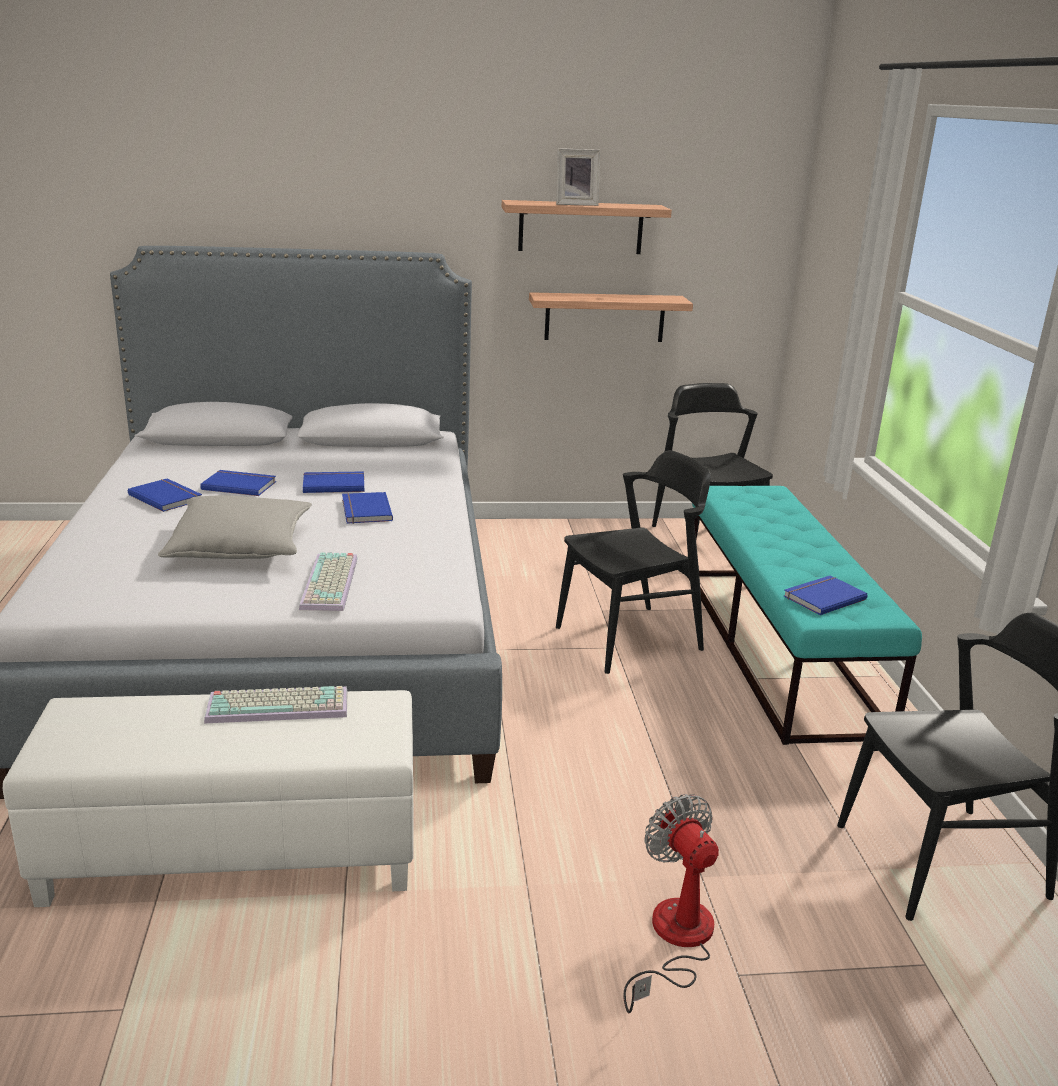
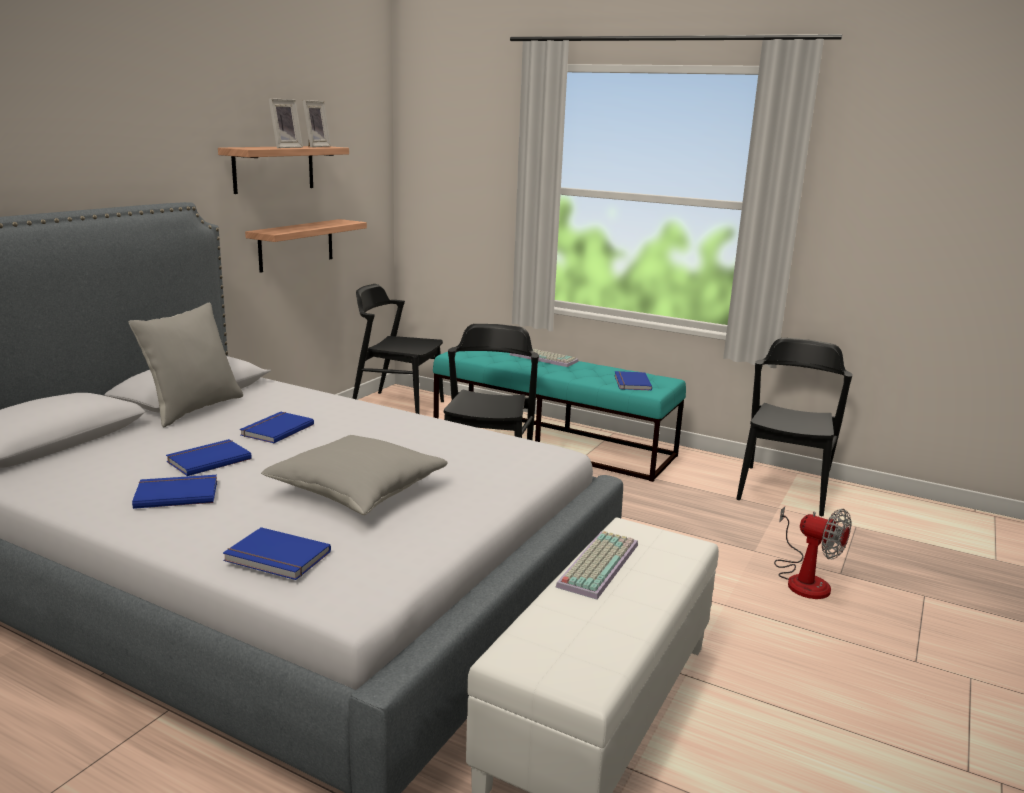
camera: 55 degrees left, 5 degrees down
(331, 583) = (482, 477): keyboard -> keyboard (545, 358)
(337, 449) = (193, 409): none -> grey pillow
(364, 510) = (354, 434): blue book -> blue book (276, 558)
(632, 205) = (314, 146): none -> picture frame
(674, 940) = (803, 579): fan -> fan turned 150 degrees counterclockwise

